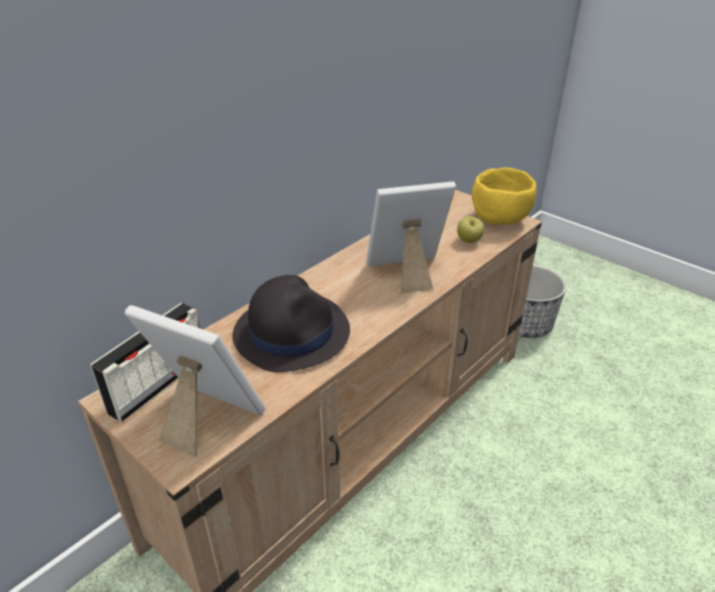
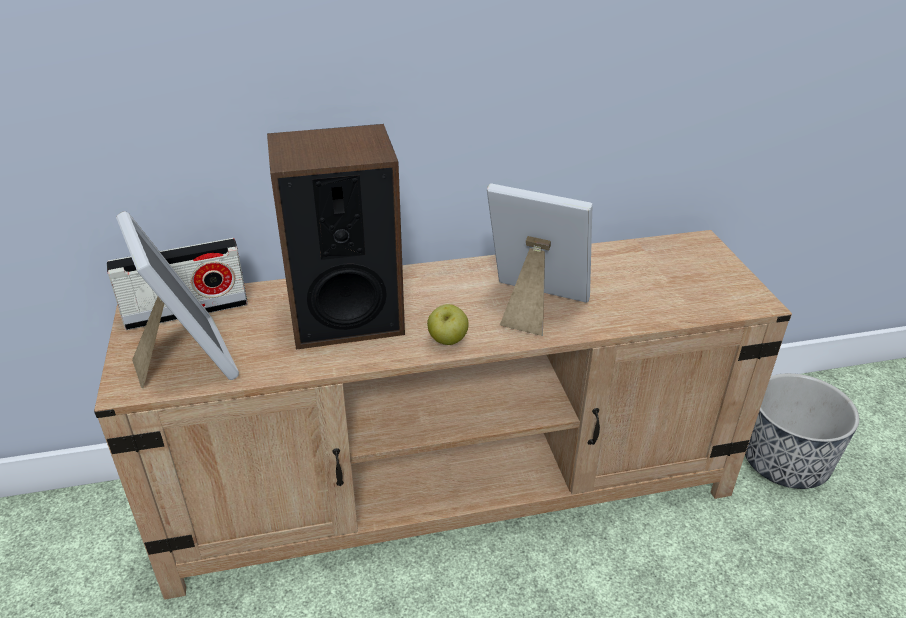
camera: 35 degrees right, 0 degrees up
(292, 332) = (345, 317): black hat -> speaker
(469, 241) = (655, 300): apple -> apple (447, 341)
(501, 219) = (733, 290): yellow bowl -> none

